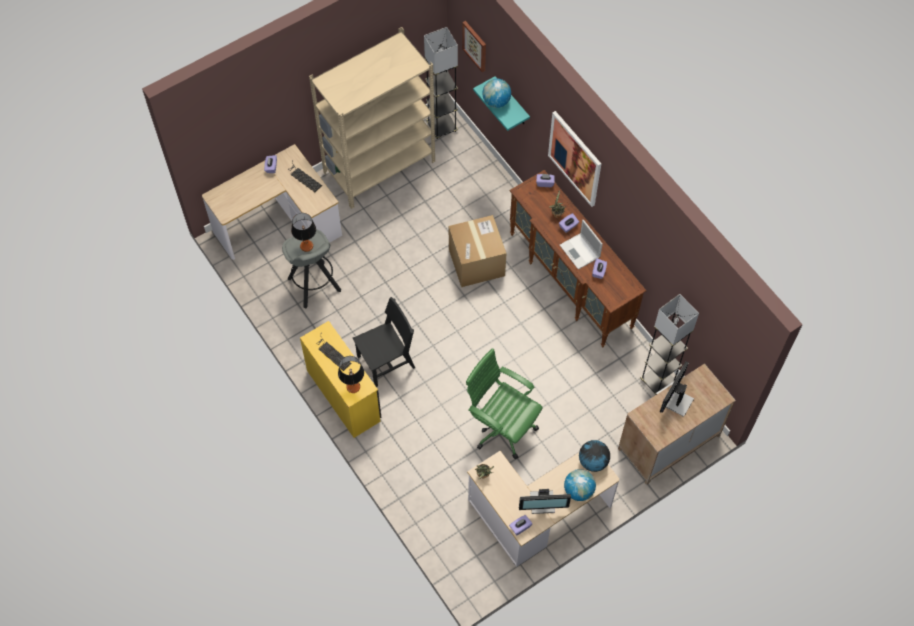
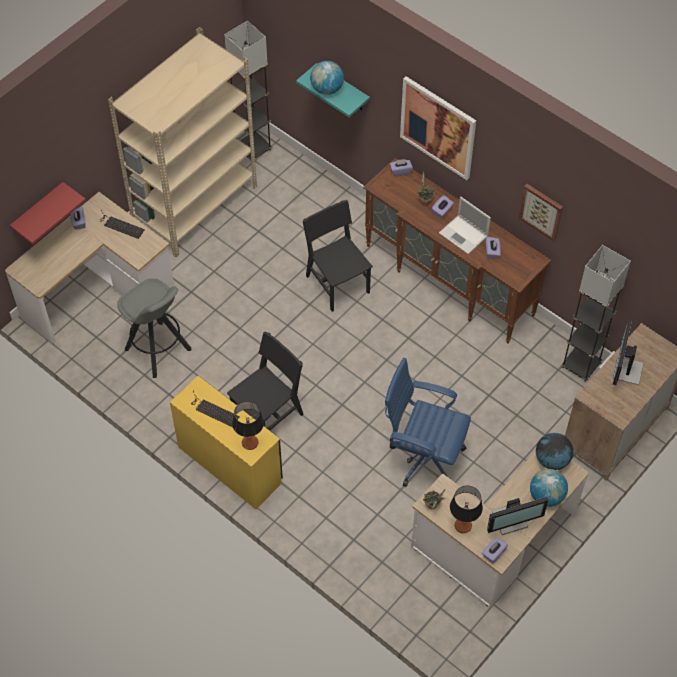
camera: 15 degrees left, 5 degrees down
(237, 153) = (38, 211): none -> red shelf
(306, 246) = (146, 299): table lamp -> table lamp (463, 526)
(475, 46) = (285, 34): picture -> picture (541, 211)
(476, 262) = (337, 284): cardboard box -> black chair
(501, 427) = (423, 457): green office chair -> blue office chair

